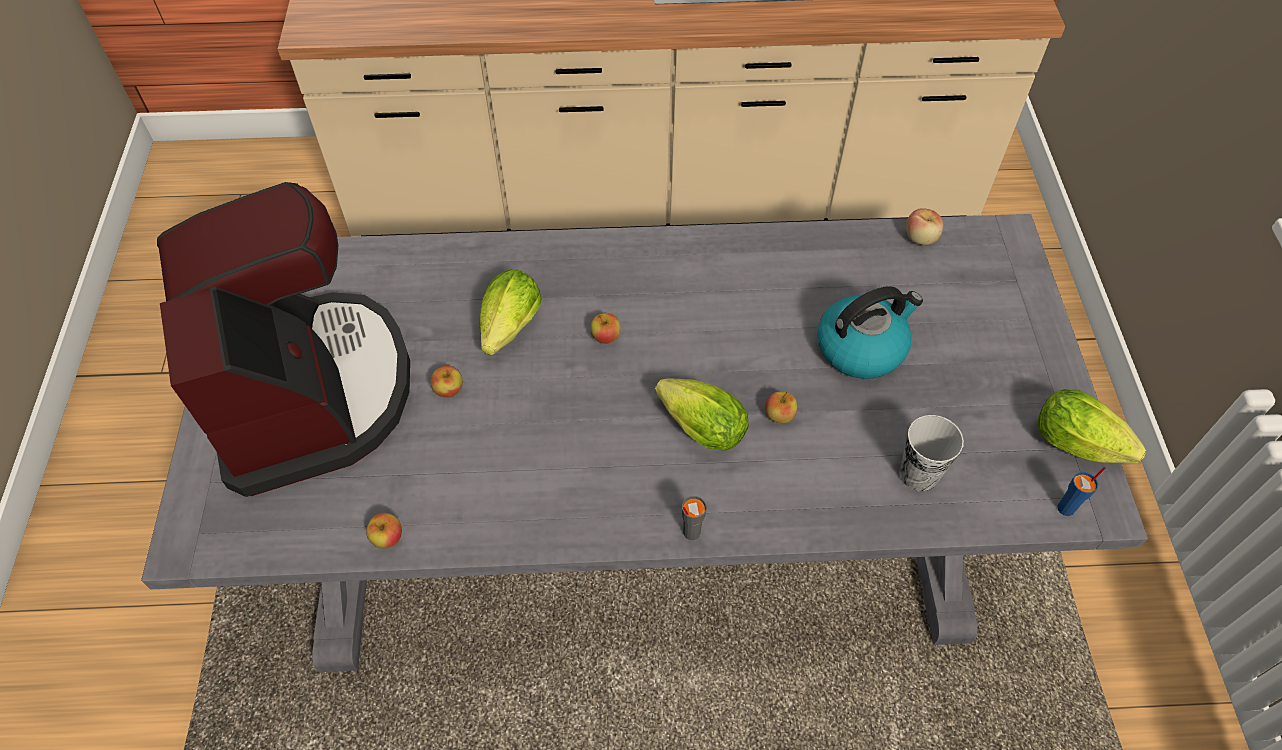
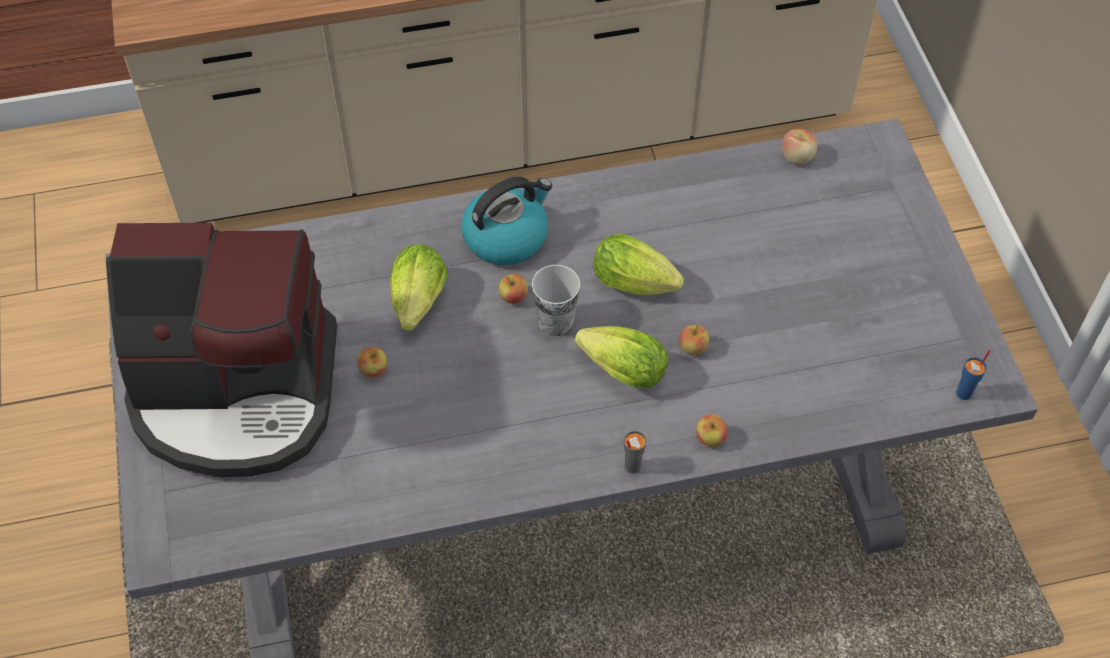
camera: 10 degrees left, 0 degrees up
(309, 392) = (237, 393): coffee machine -> coffee machine turned 120 degrees clockwise
(387, 538) = (351, 515): apple -> apple (710, 438)
(861, 347) = (758, 272): kettle -> kettle (506, 236)
(918, 474) = (829, 383): cup -> cup (556, 322)
(1081, 446) = (971, 335): lettuce -> lettuce (638, 284)

